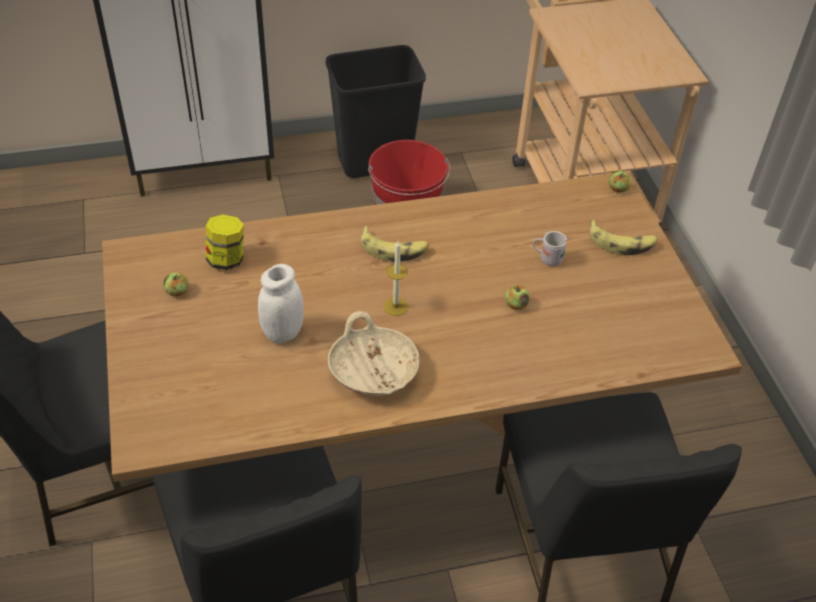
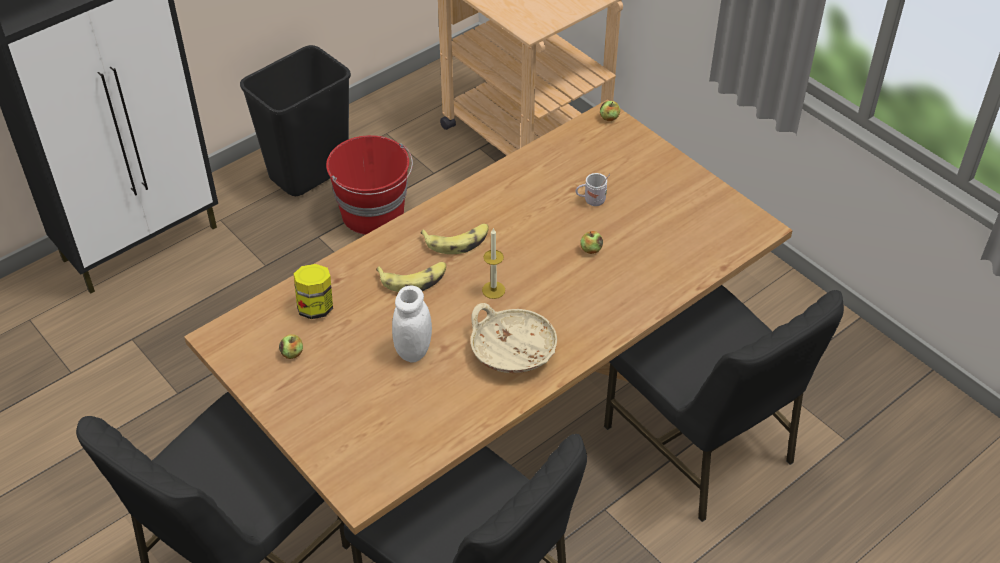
camera: 25 degrees left, 0 degrees up
(621, 242) = (641, 164): banana -> banana (414, 279)

